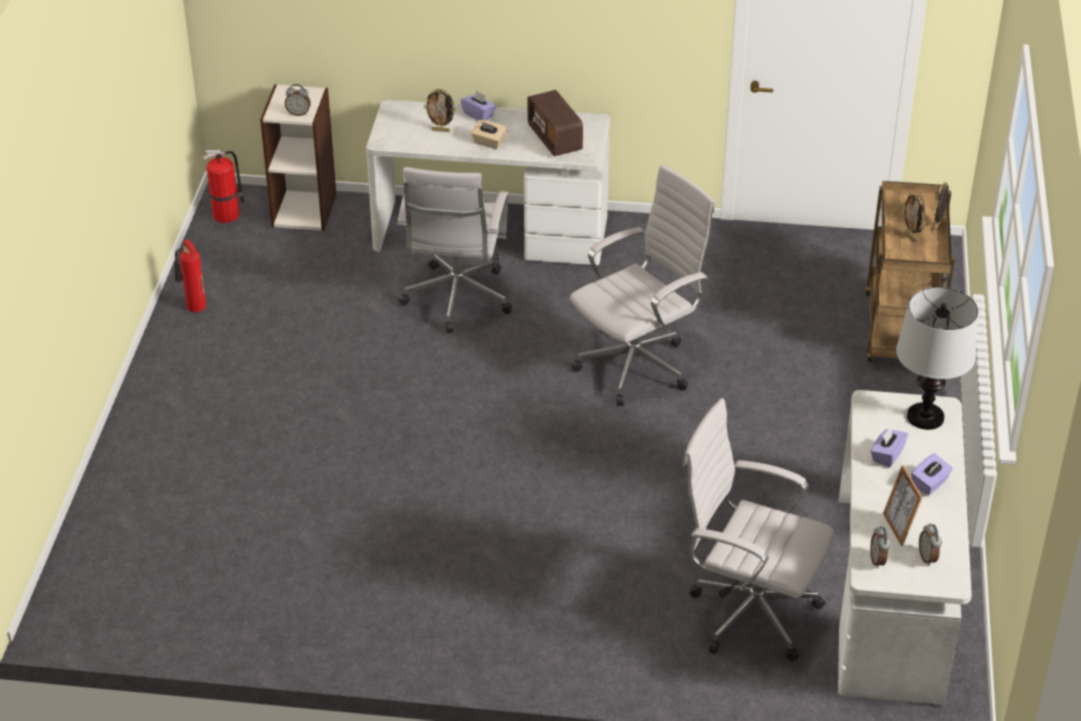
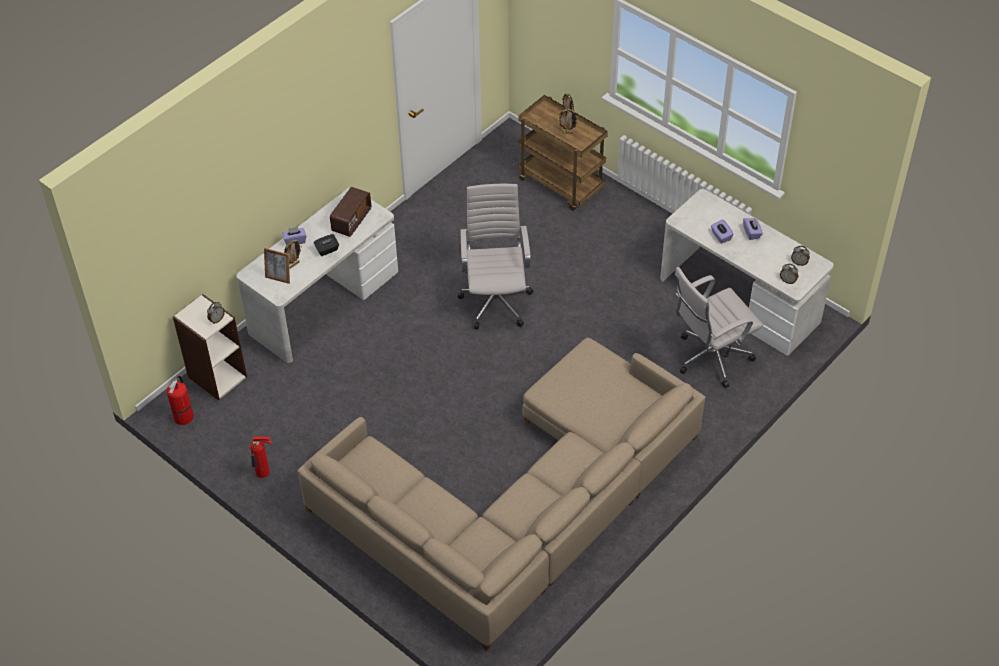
camera: 55 degrees left, 10 degrees up
(325, 535) = (518, 502): none -> beige sofa
(456, 301) = (371, 349): white office chair -> none
(489, 142) = (327, 250): beige tissue box -> black tissue box
(555, 139) = (351, 221): radio -> radio turned 75 degrees counterclockwise
(898, 528) = (772, 261): picture frame -> picture frame (279, 277)
(926, 417) = (706, 207): table lamp -> none

